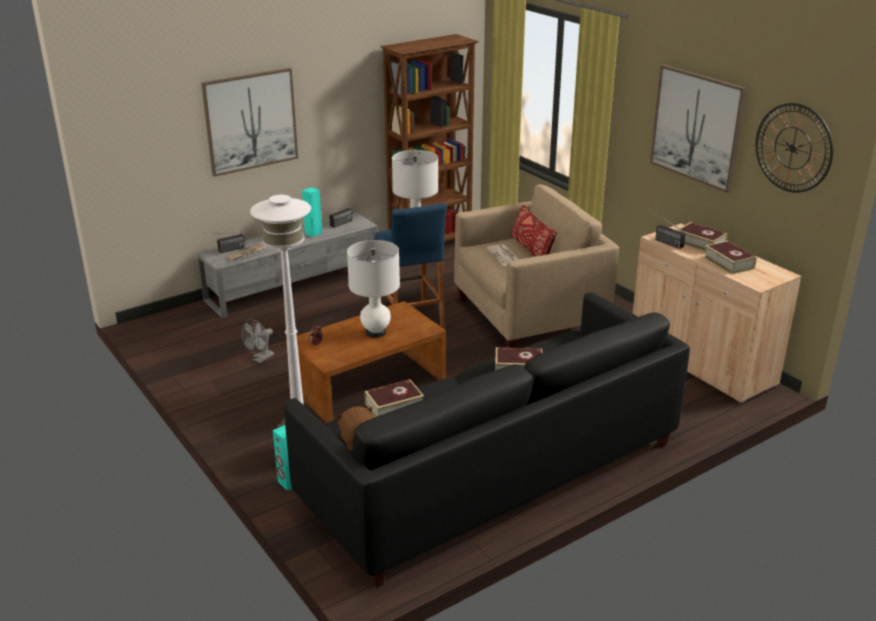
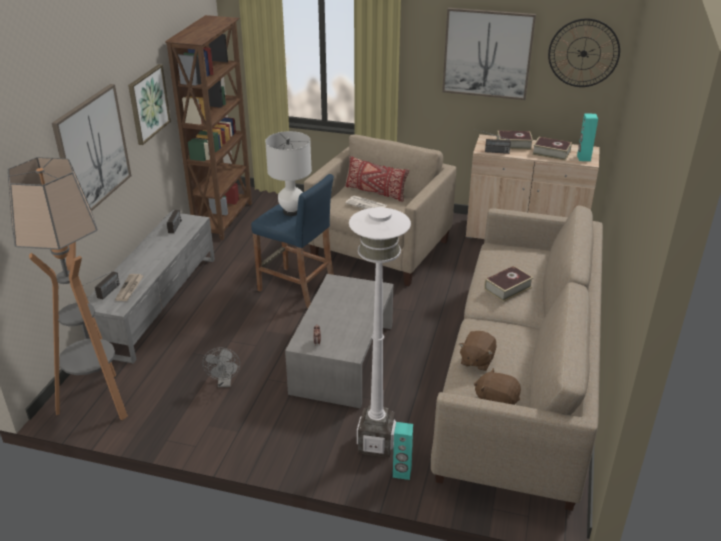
camera: 40 degrees left, 5 degrees up
(168, 331) = (98, 401): none -> floor lamp
(313, 233) = (163, 245): turquoise speaker -> turquoise speaker (583, 158)
(343, 99) = (148, 104): none -> picture
(369, 384) = (343, 358): brown coffee table -> grey coffee table
(376, 332) = (347, 309): white table lamp -> none
(394, 406) = (476, 360): book -> brown plush toy
(492, 473) = (520, 379): black sofa -> beige sofa

